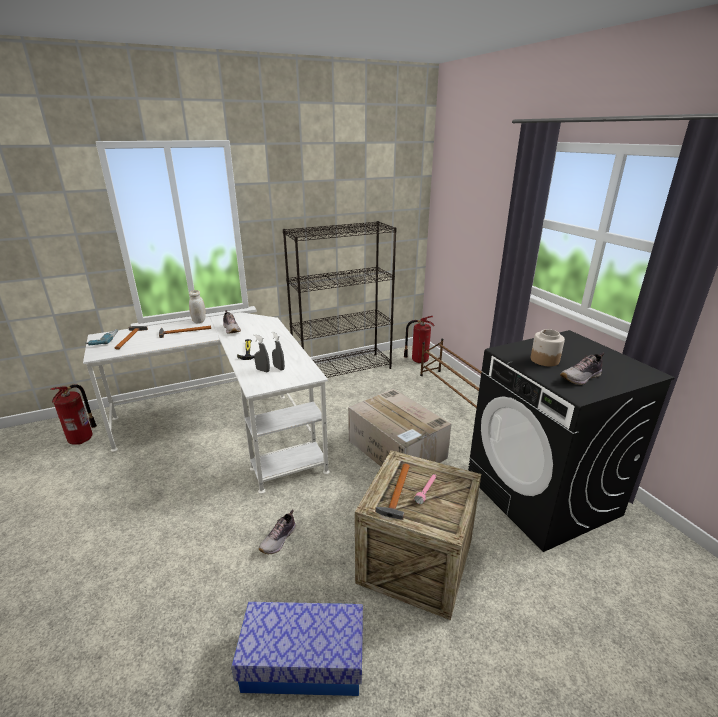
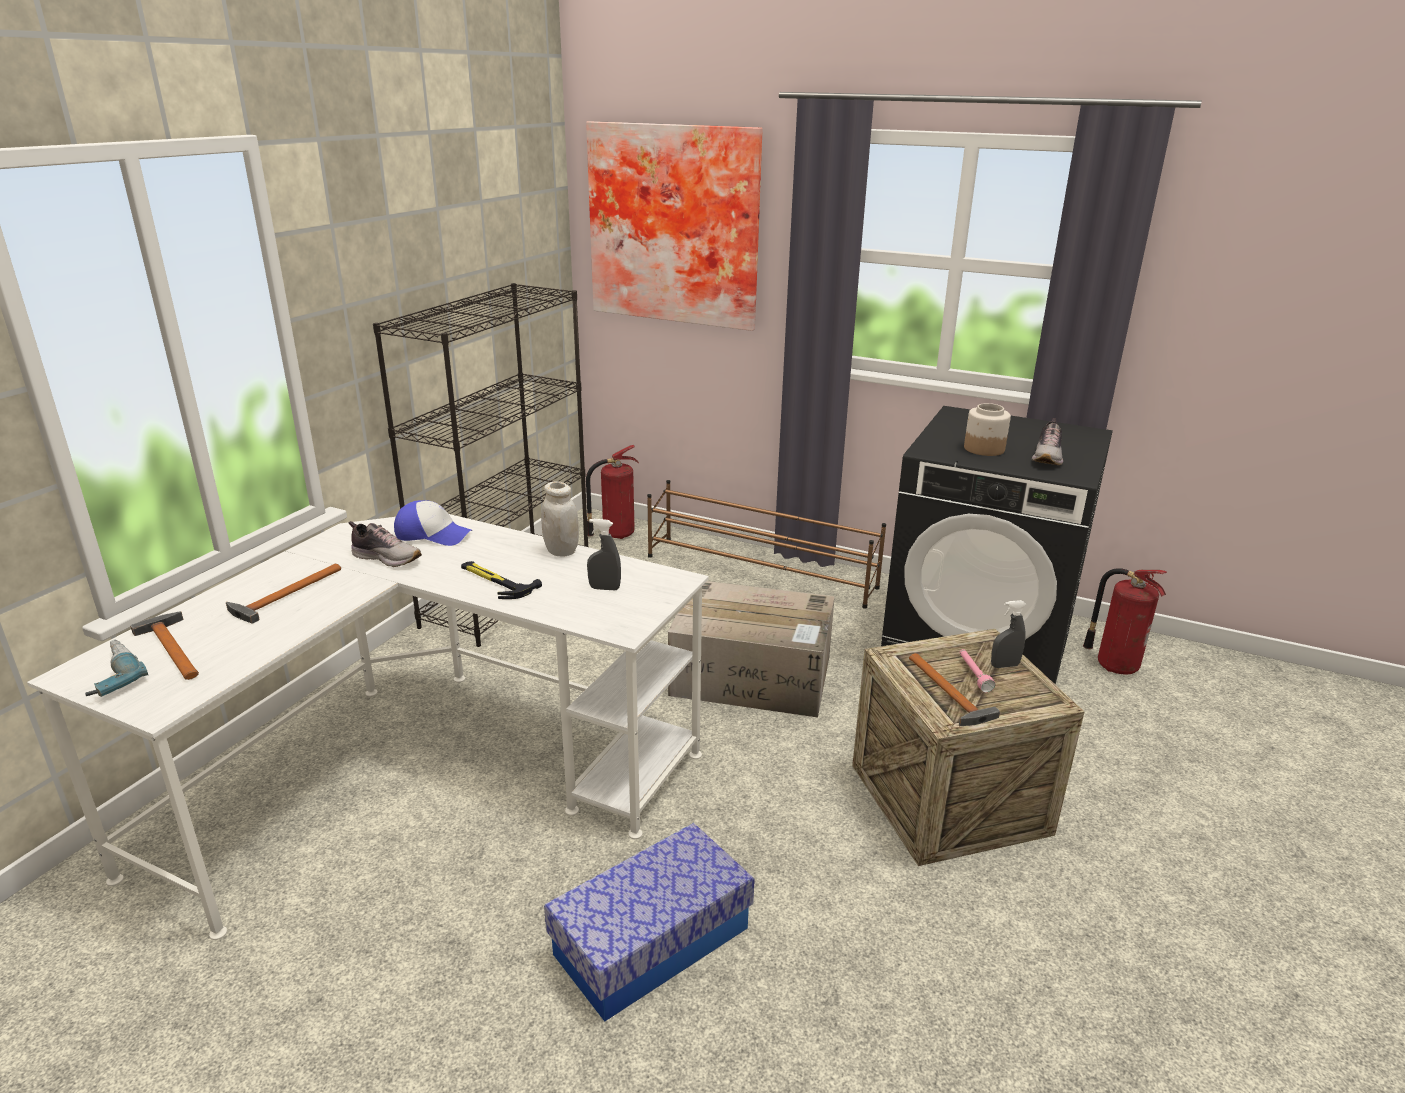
camera: 40 degrees left, 0 degrees up
(82, 438) = (86, 959): fire extinguisher -> fire extinguisher (1115, 665)
(199, 321) = (281, 566): white jar -> white jar (561, 551)
(260, 325) = (433, 534): none -> cap
(263, 370) = (585, 602): grey spray bottle -> grey spray bottle (1004, 665)
(279, 539) = (756, 879): shoe -> none
(303, 661) = (978, 987): storage box -> storage box (651, 941)
(468, 198) = (676, 225): none -> picture

